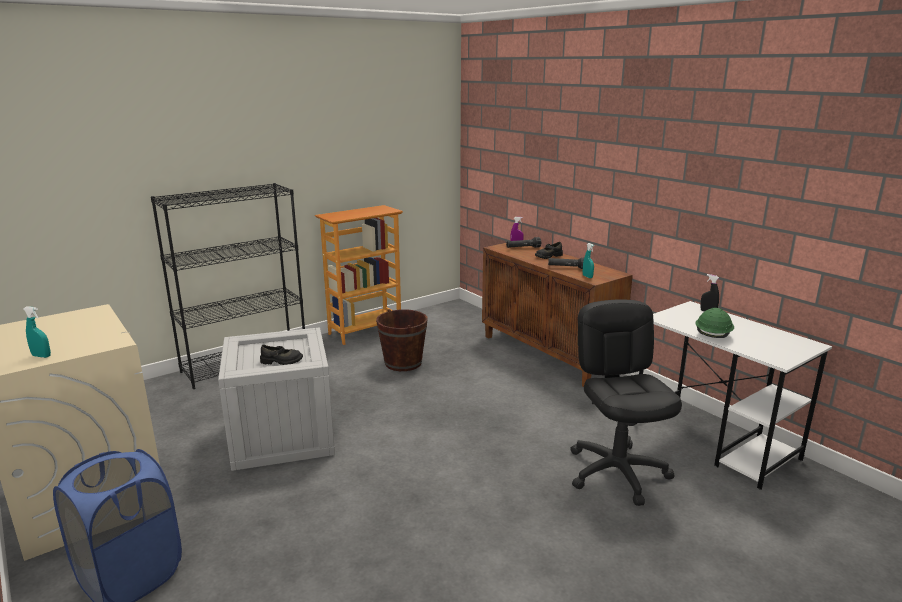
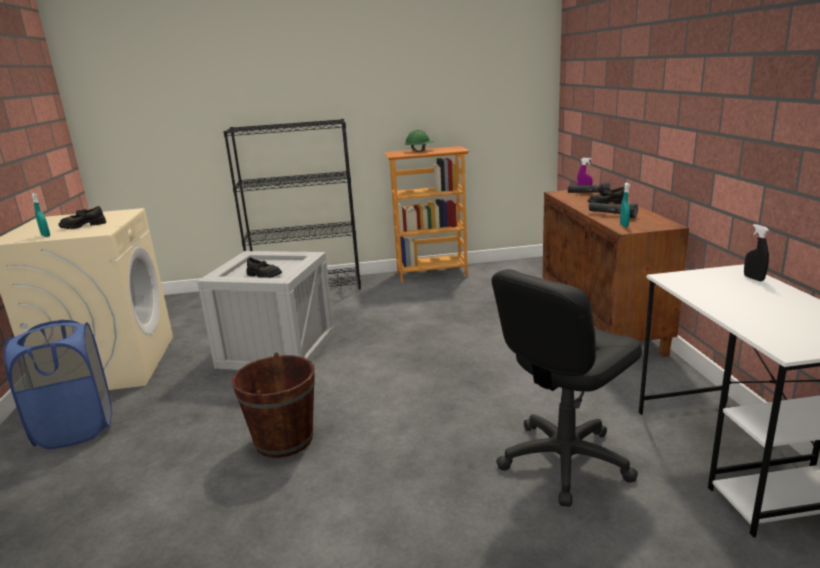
camera: 30 degrees right, 0 degrees up
(69, 336) = (83, 225): none -> black shoe
(403, 363) = (439, 306): brown bucket -> brown bucket (284, 440)
(617, 472) = (564, 461): black office chair -> black office chair turned 150 degrees counterclockwise
(712, 335) = (720, 305): green hard hat -> green hard hat (419, 151)

